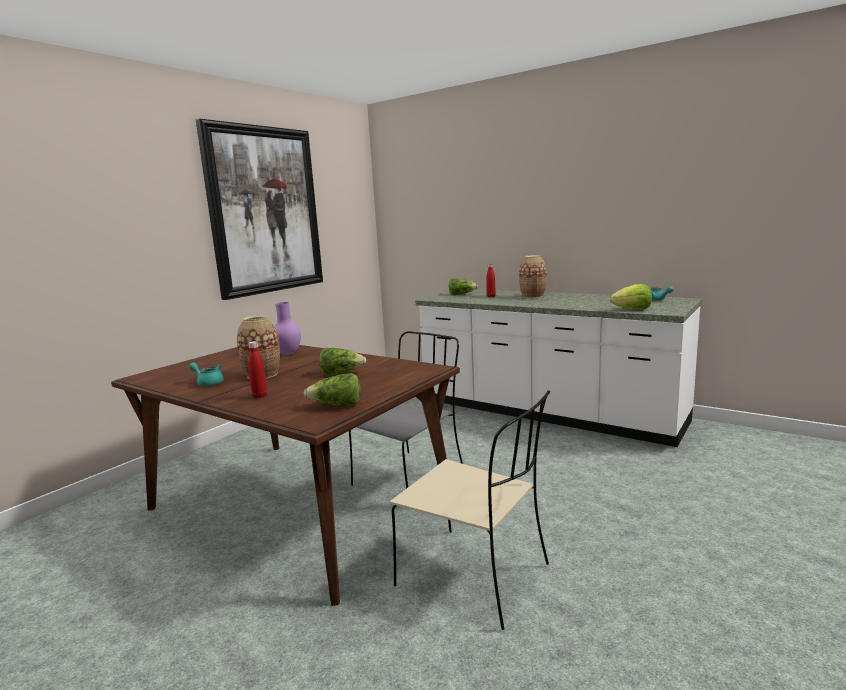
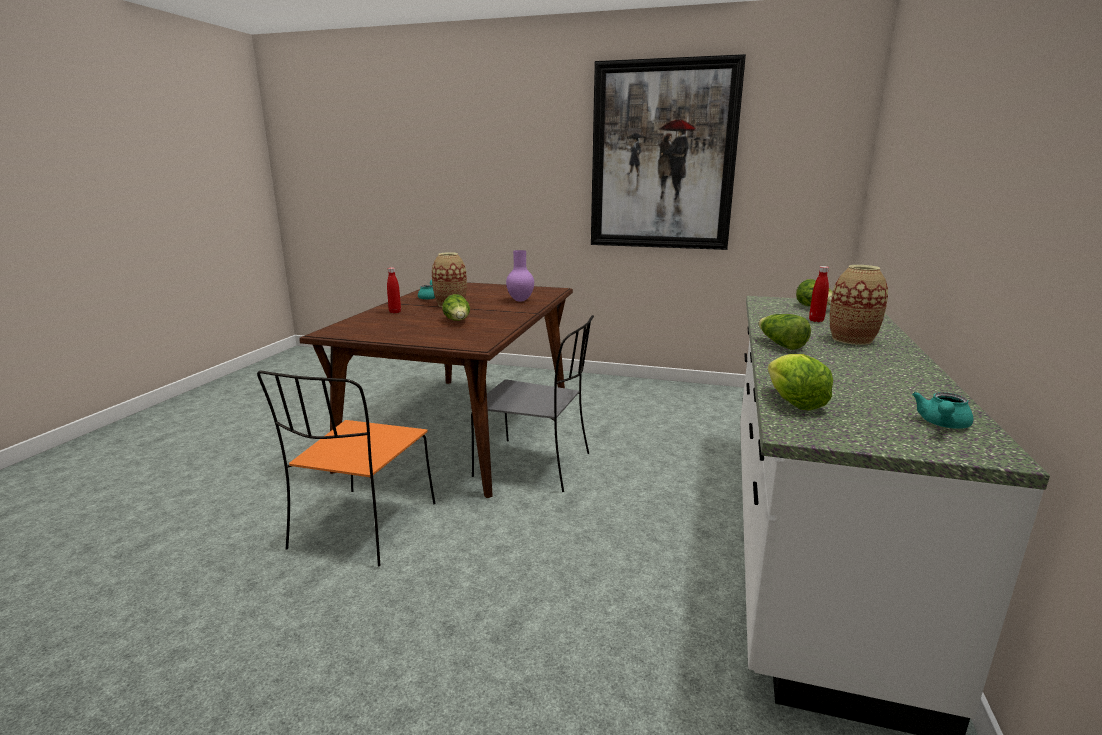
camera: 70 degrees right, 5 degrees up
(337, 405) = (365, 331): lettuce -> lettuce (780, 345)
(476, 576) = (363, 528): beige chair -> orange chair

